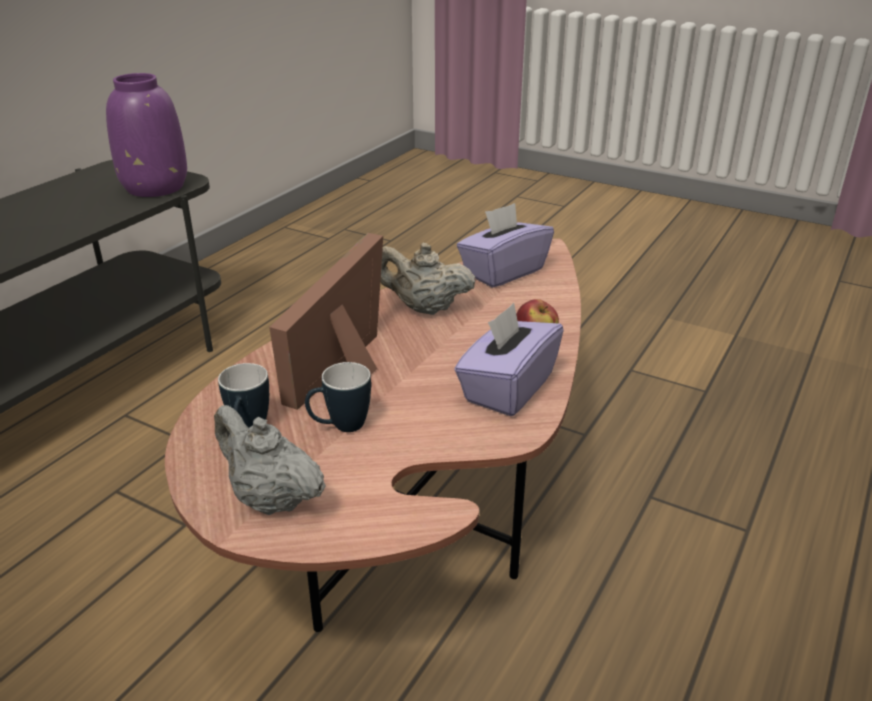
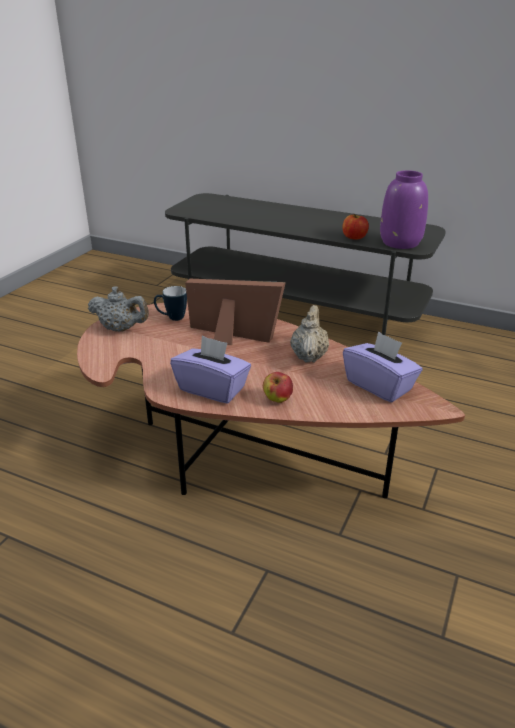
camera: 85 degrees right, 0 degrees up
(102, 213) = (354, 237): none -> apple
(270, 498) = (121, 329): grey teapot -> grey teapot turned 75 degrees clockwise
(340, 427) = (174, 340): mug -> none

